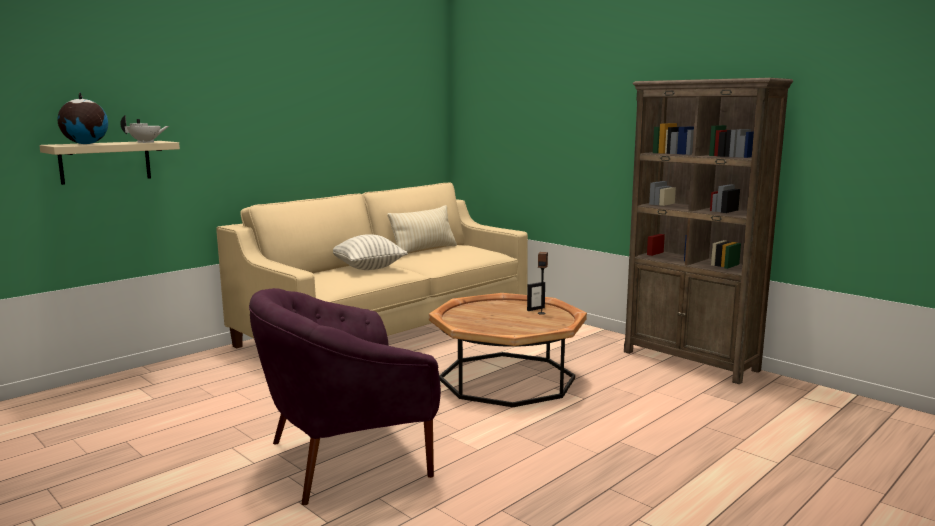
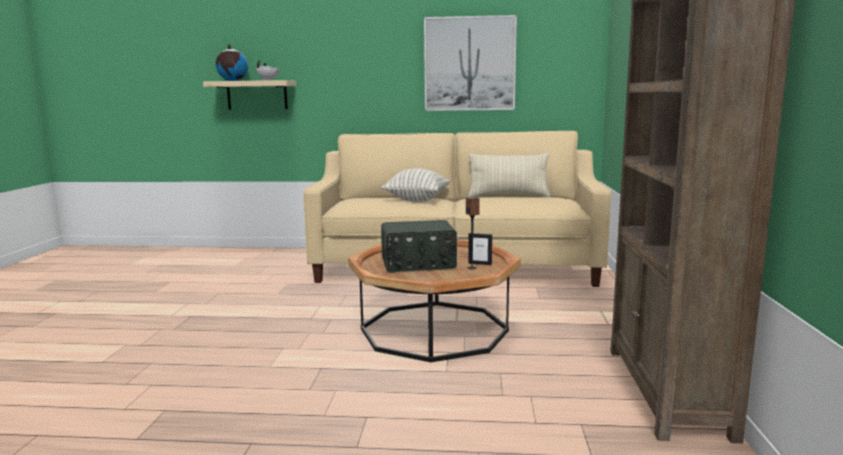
camera: 50 degrees right, 0 degrees up
(347, 458) = (205, 334): purple armchair -> none
(348, 119) = (469, 64): none -> picture
(502, 321) = (418, 264): none -> radio

